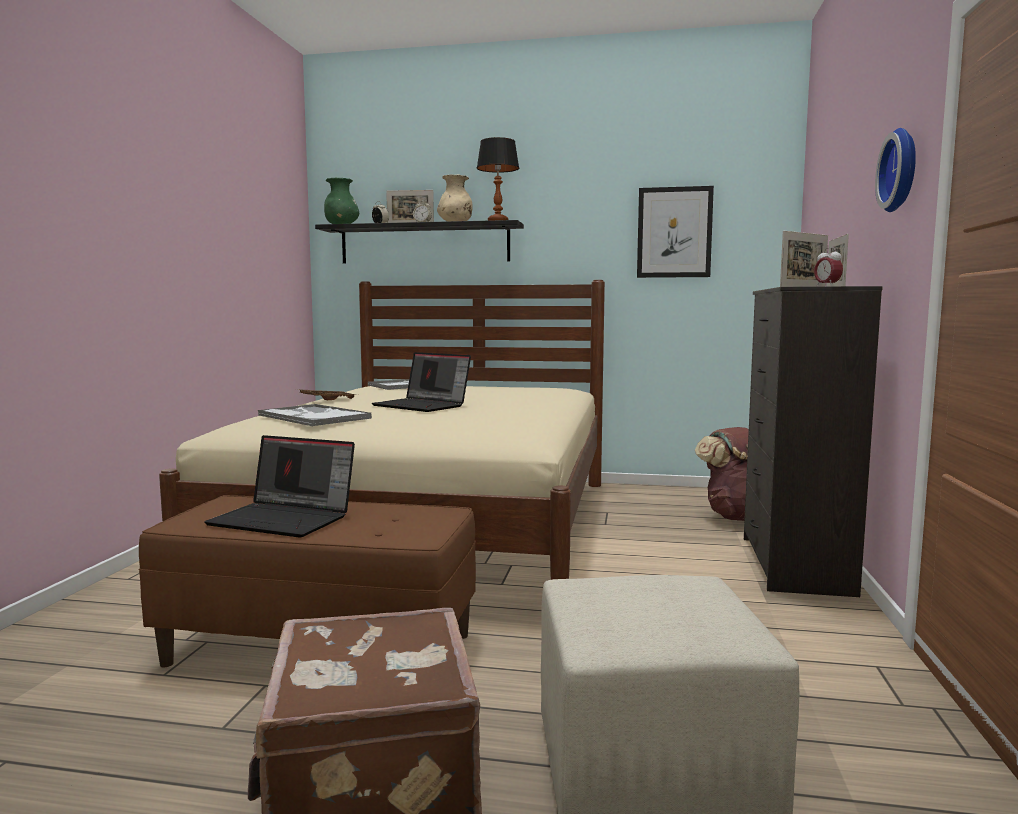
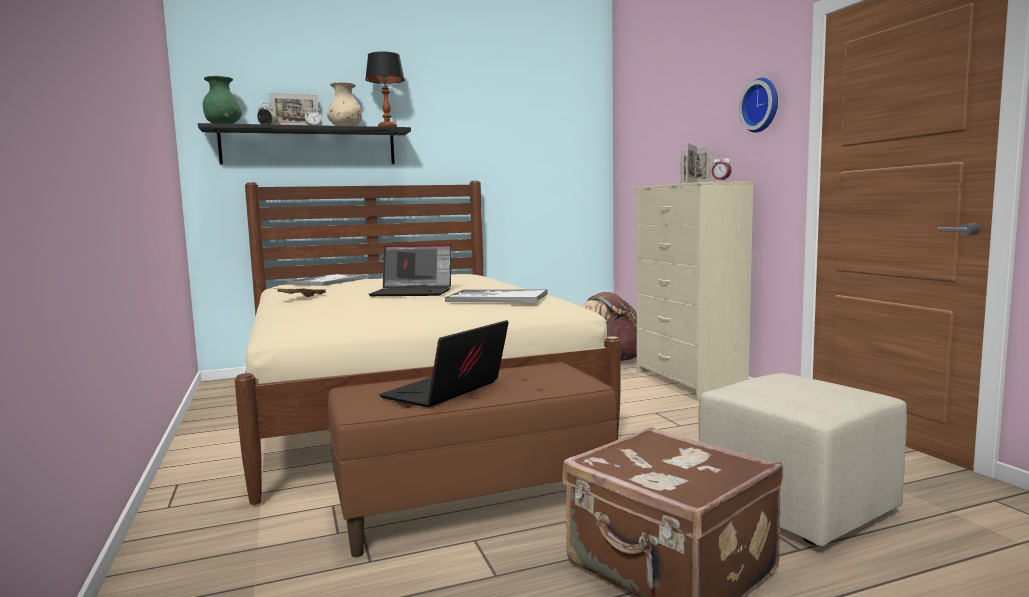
camera: 30 degrees left, 0 degrees up
(285, 519) = (446, 392): laptop -> laptop turned 135 degrees clockwise
(313, 417) = (349, 309): tray -> tray (497, 298)
(674, 232) = (527, 143): picture -> none
(793, 565) = (688, 381): black dresser -> beige dresser

